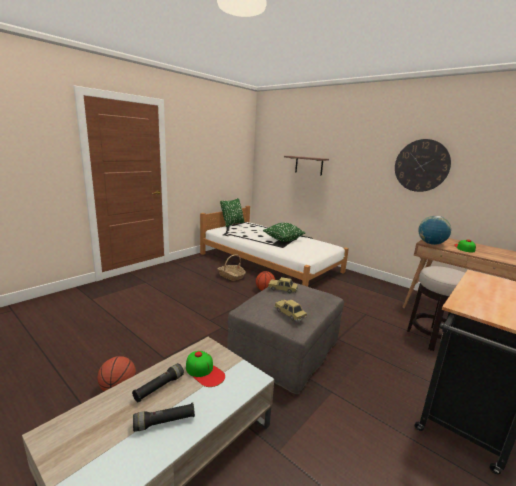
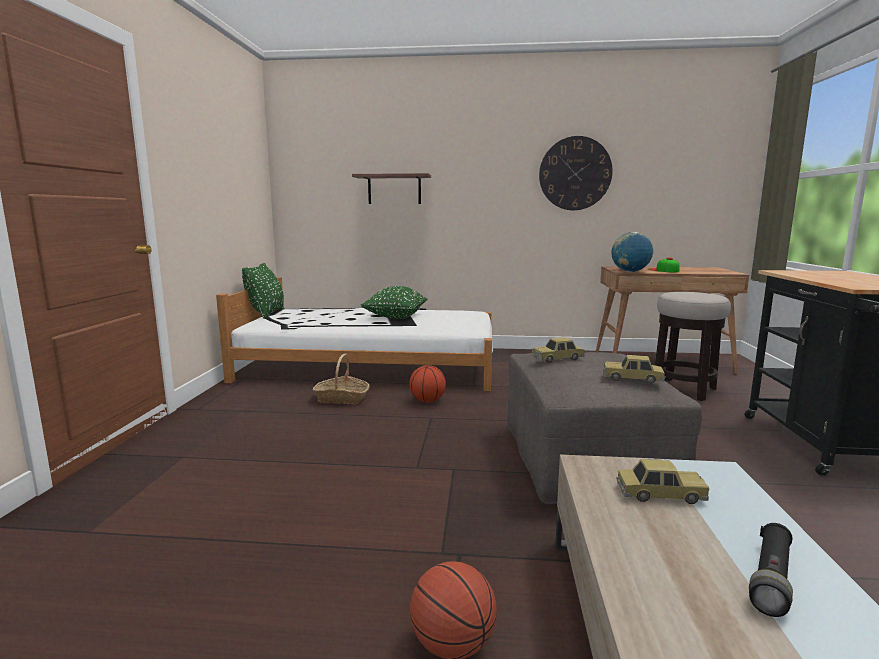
camera: 35 degrees left, 5 degrees down
(159, 387) = (660, 545): black flashlight -> none
(204, 372) = (660, 494): cap -> toy car

